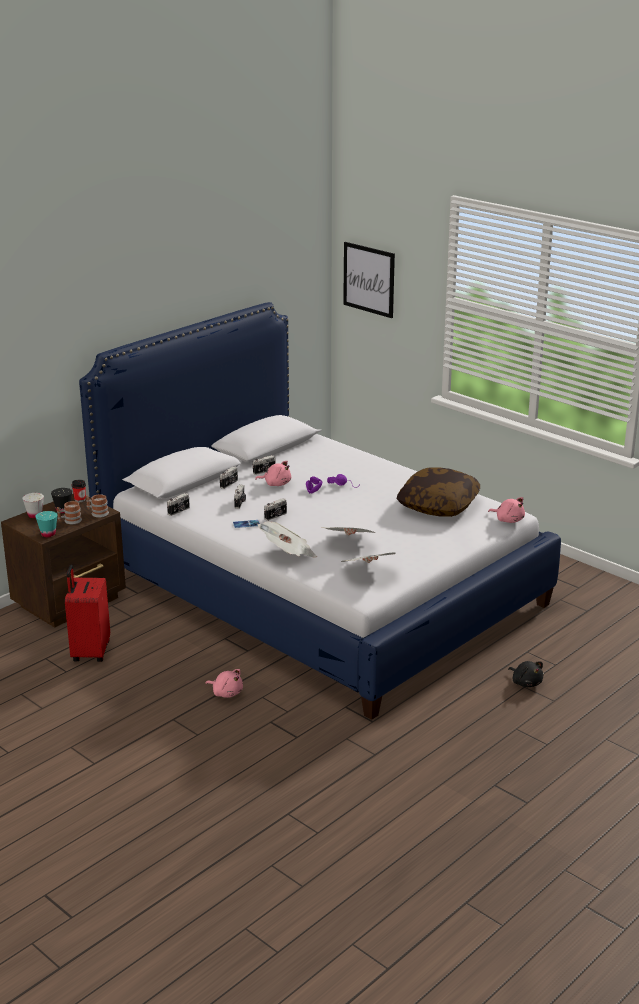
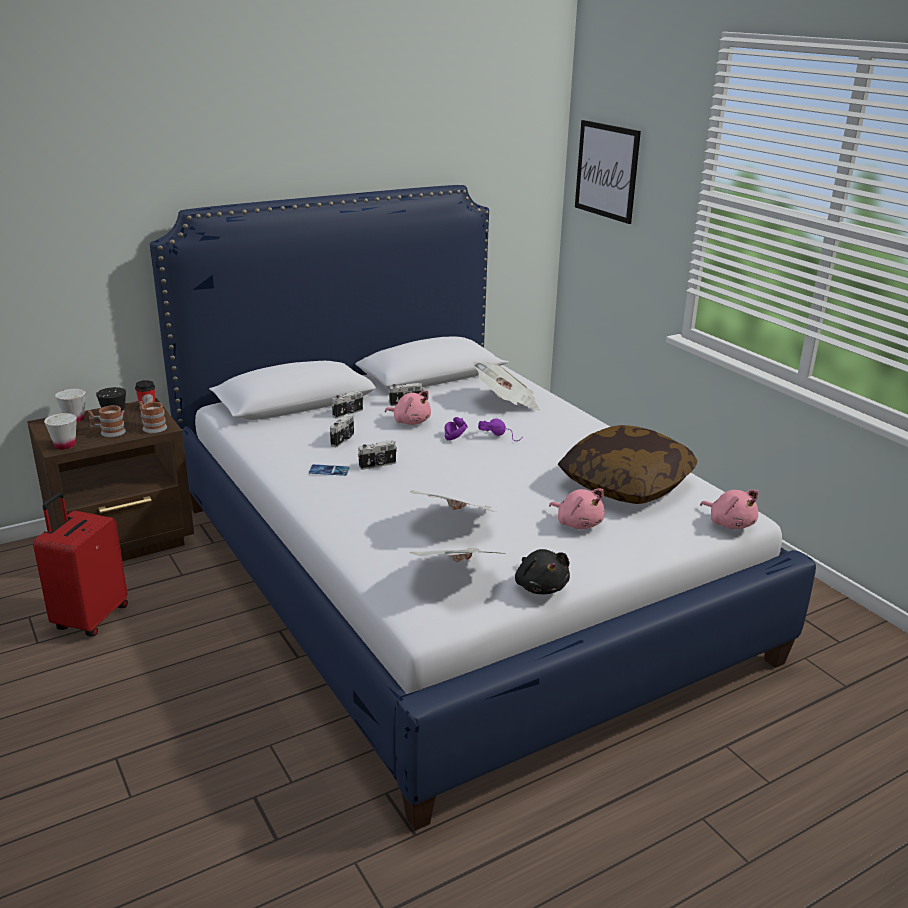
camera: 15 degrees right, 0 degrees up
(48, 534) = (65, 445): turquoise cup -> white cup
(179, 511) = (254, 439): camera -> none
(226, 693) = (223, 725): pink plush toy -> pink plush toy (577, 523)
(288, 554) = (355, 524): newspaper -> newspaper (506, 403)
(526, 682) = (707, 810): black plush toy -> black plush toy (540, 586)

